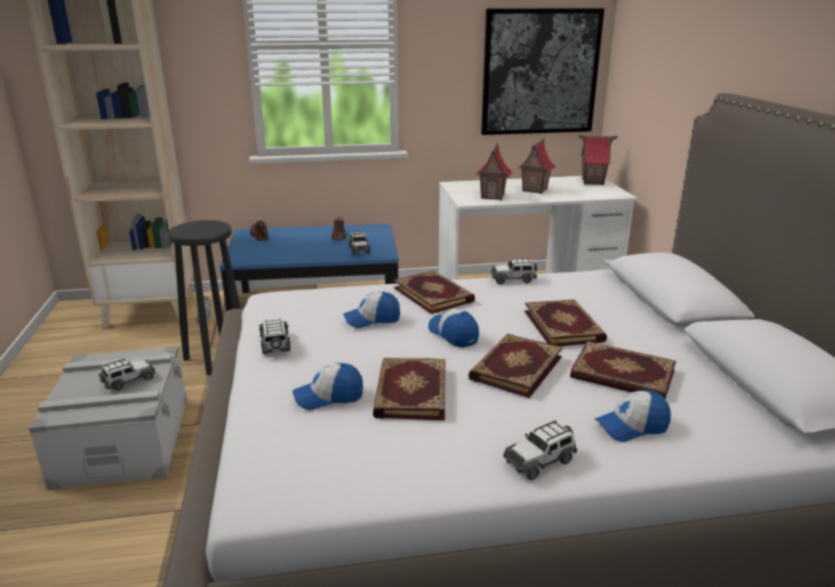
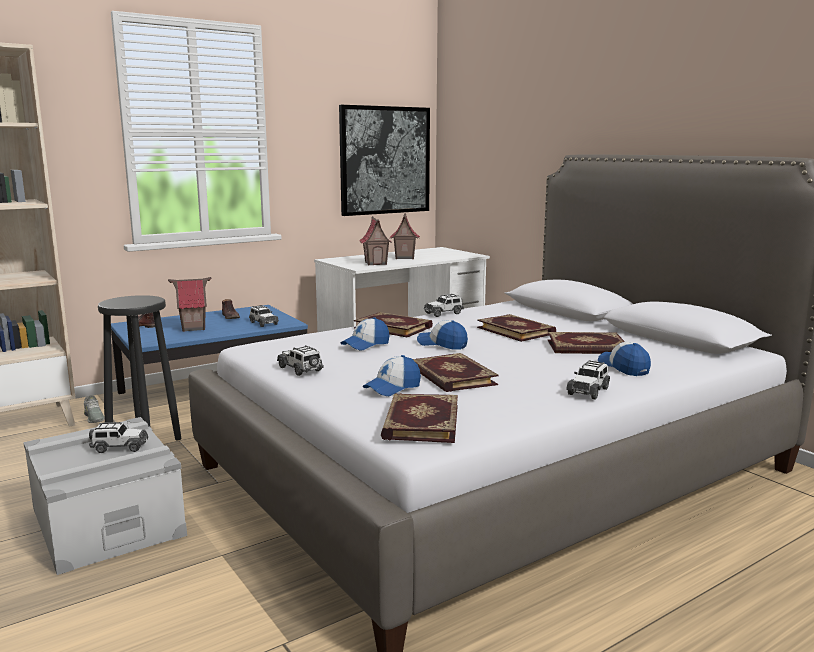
camera: 25 degrees left, 10 degrees down
(129, 381) = (119, 447): toy car -> toy car turned 60 degrees clockwise
(514, 367) = (511, 354): book -> book (419, 422)
(592, 182) = (443, 250): toy house -> toy house (193, 328)
(631, 426) = (623, 368): cap -> cap turned 105 degrees clockwise

